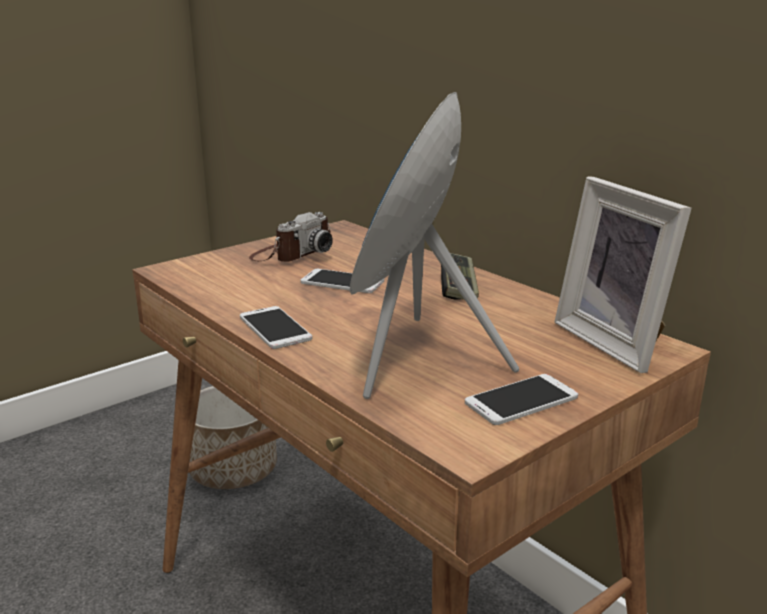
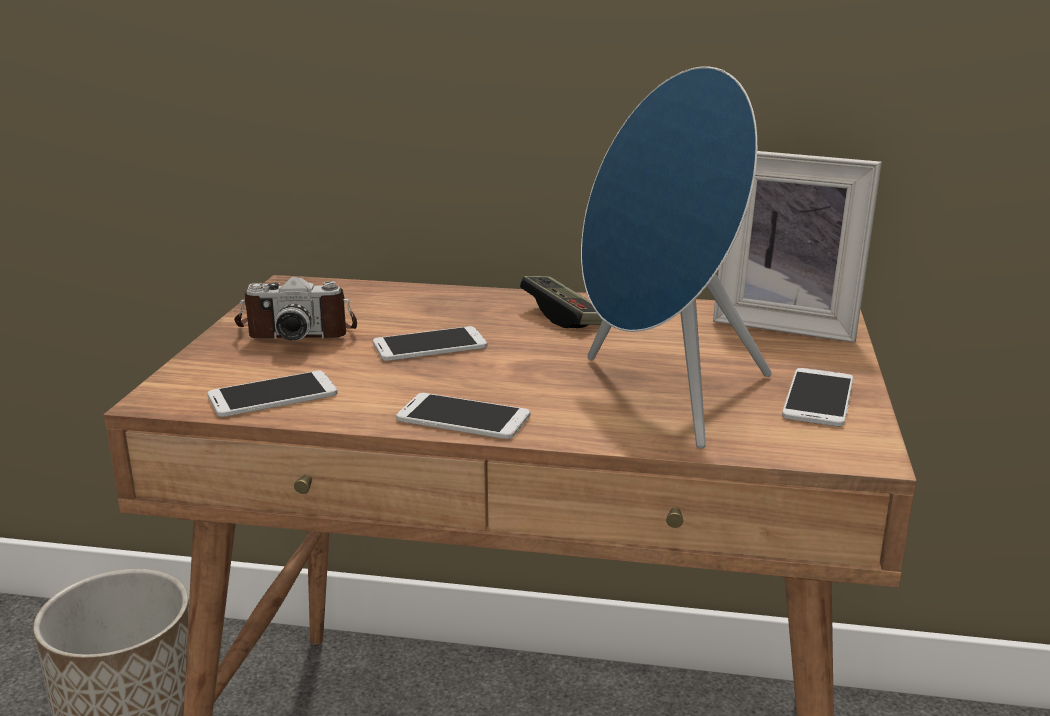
camera: 40 degrees left, 0 degrees up
(213, 284) = (273, 395): none -> phone
(292, 254) = (298, 331): camera -> camera turned 90 degrees clockwise

